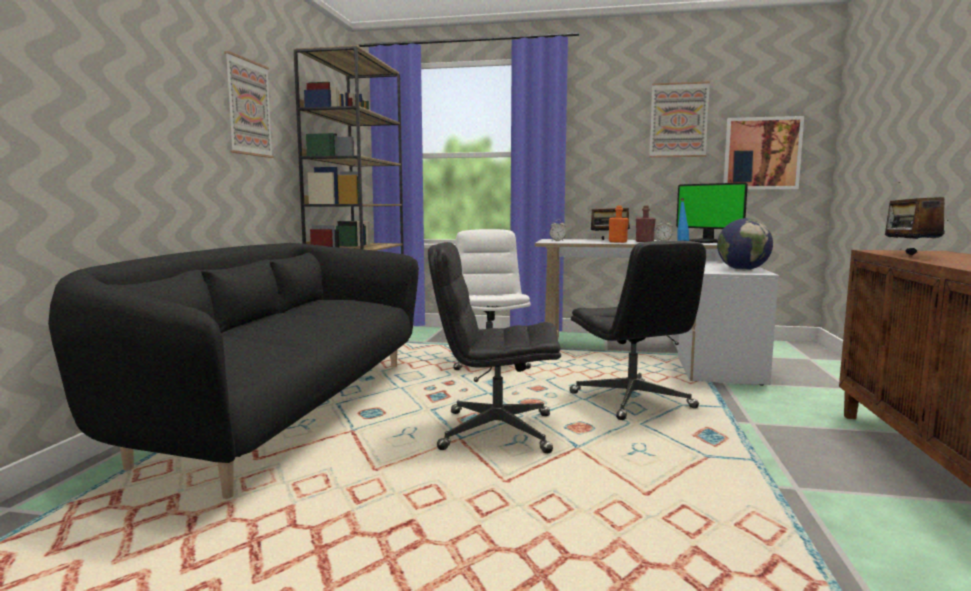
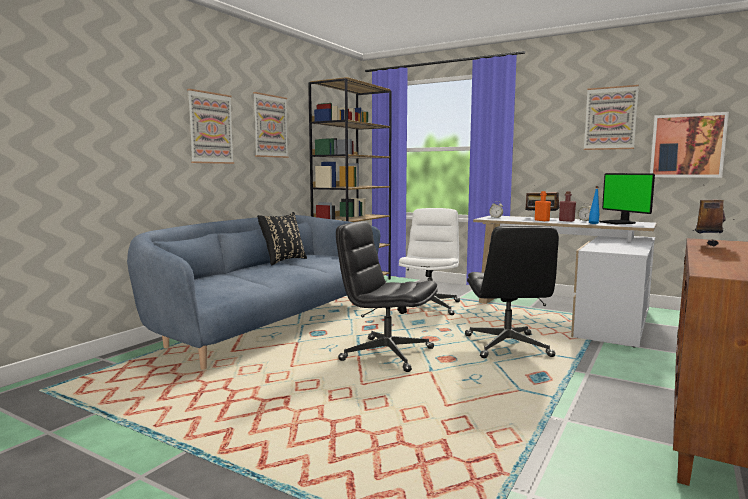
camera: 20 degrees right, 0 degrees up
(167, 100) = (210, 128): none -> picture
(281, 410) = (267, 325): black sofa -> blue sofa
(291, 310) = (282, 261): none -> black pillow
(742, 270) = (626, 249): globe -> none

